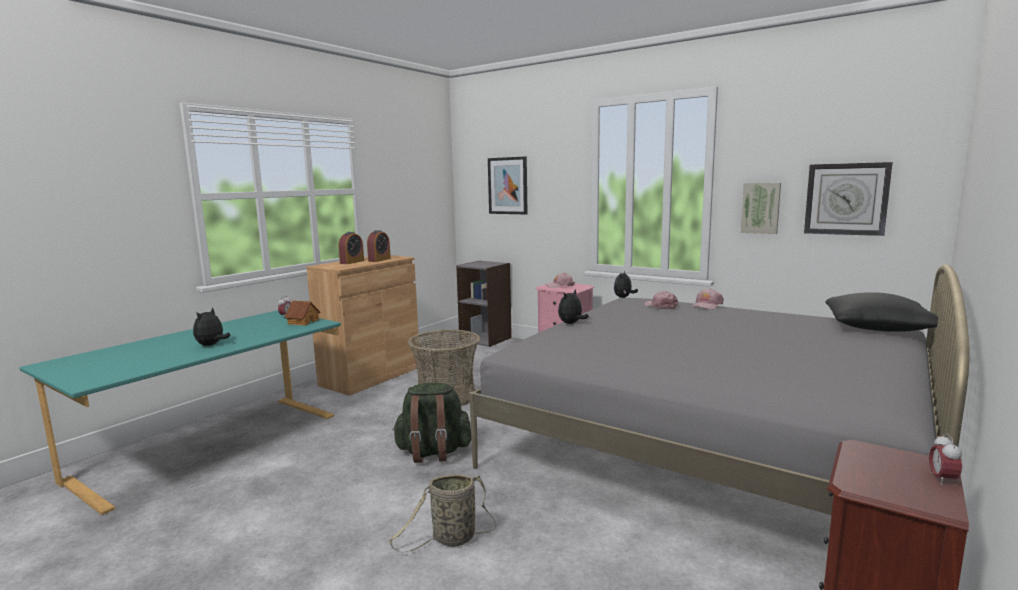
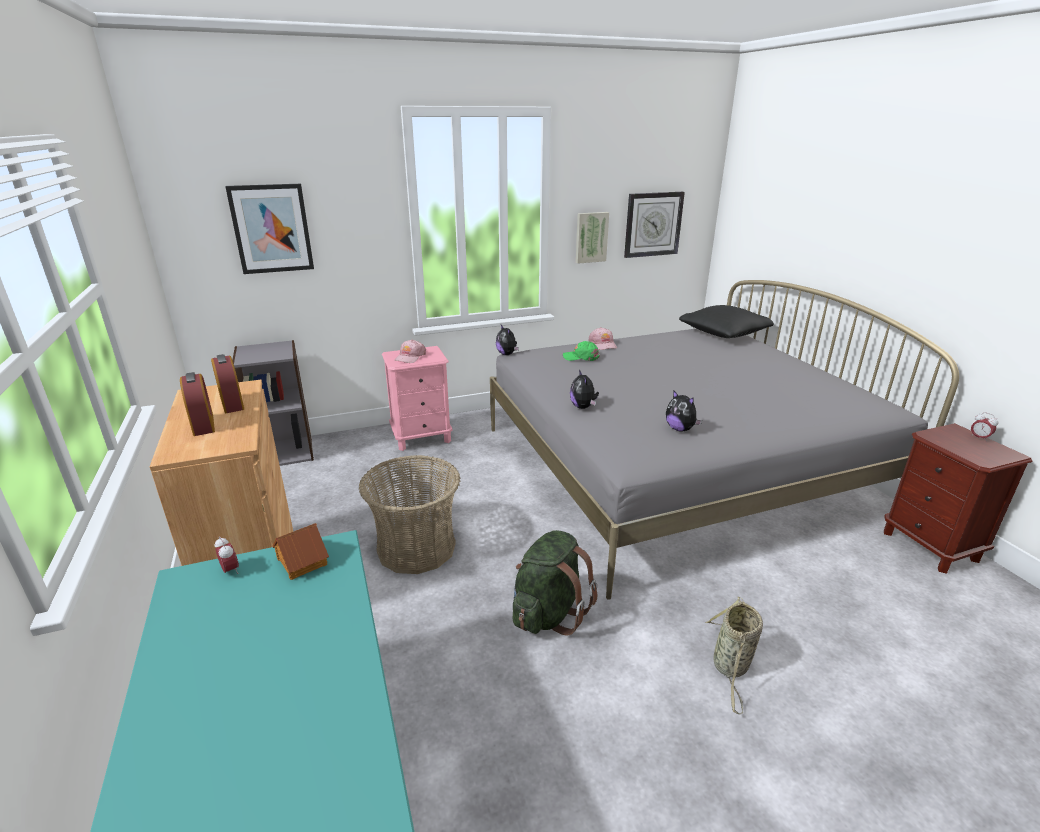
camera: 55 degrees left, 15 degrees up
(211, 345) = (312, 695): plush toy -> plush toy (680, 429)
(660, 306) = (581, 357): pink cap -> green cap

